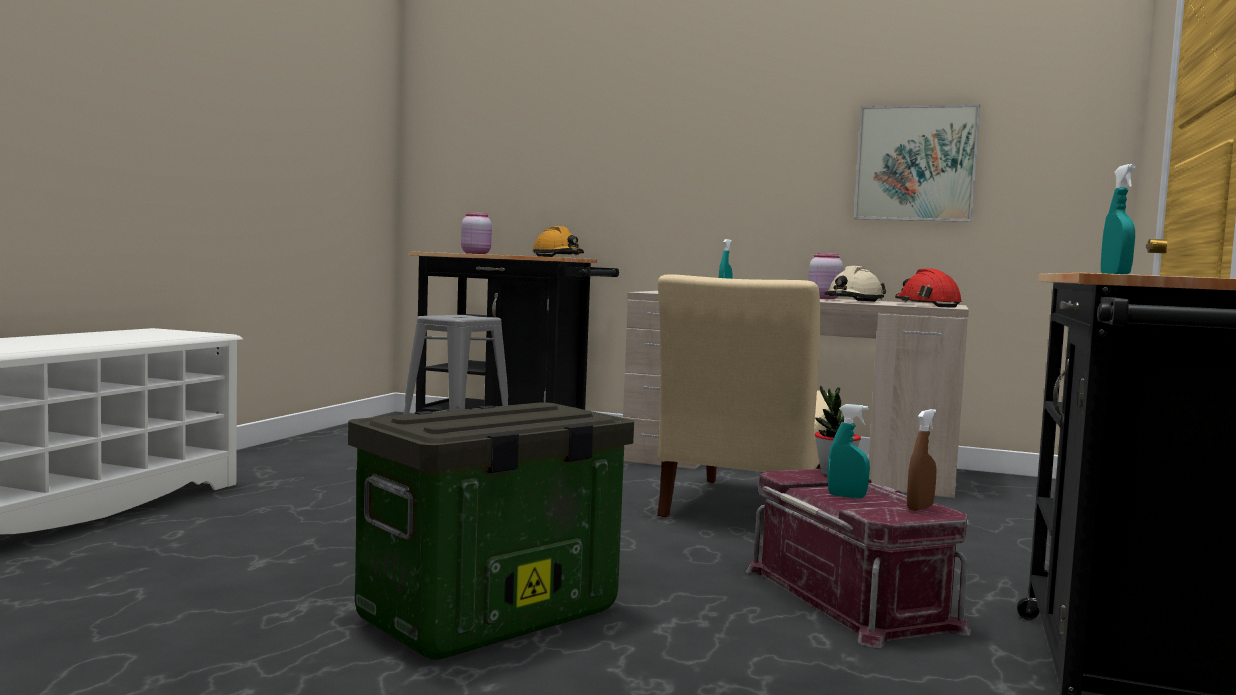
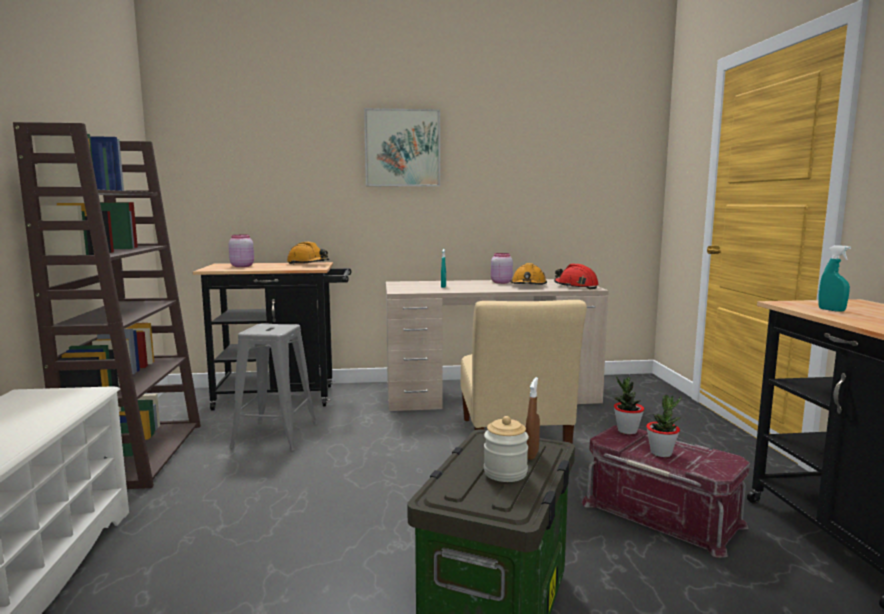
camera: 25 degrees left, 5 degrees up
(297, 450) = (137, 454): none -> brown bookcase
(491, 417) = (505, 473): none -> jar
(846, 496) = (661, 453): turquoise spray bottle -> potted plant
(853, 301) = (528, 285): beige hard hat -> orange hard hat
(915, 163) = (544, 191): picture -> picture (402, 148)
(920, 508) = (717, 457): brown spray bottle -> brown spray bottle (532, 454)

